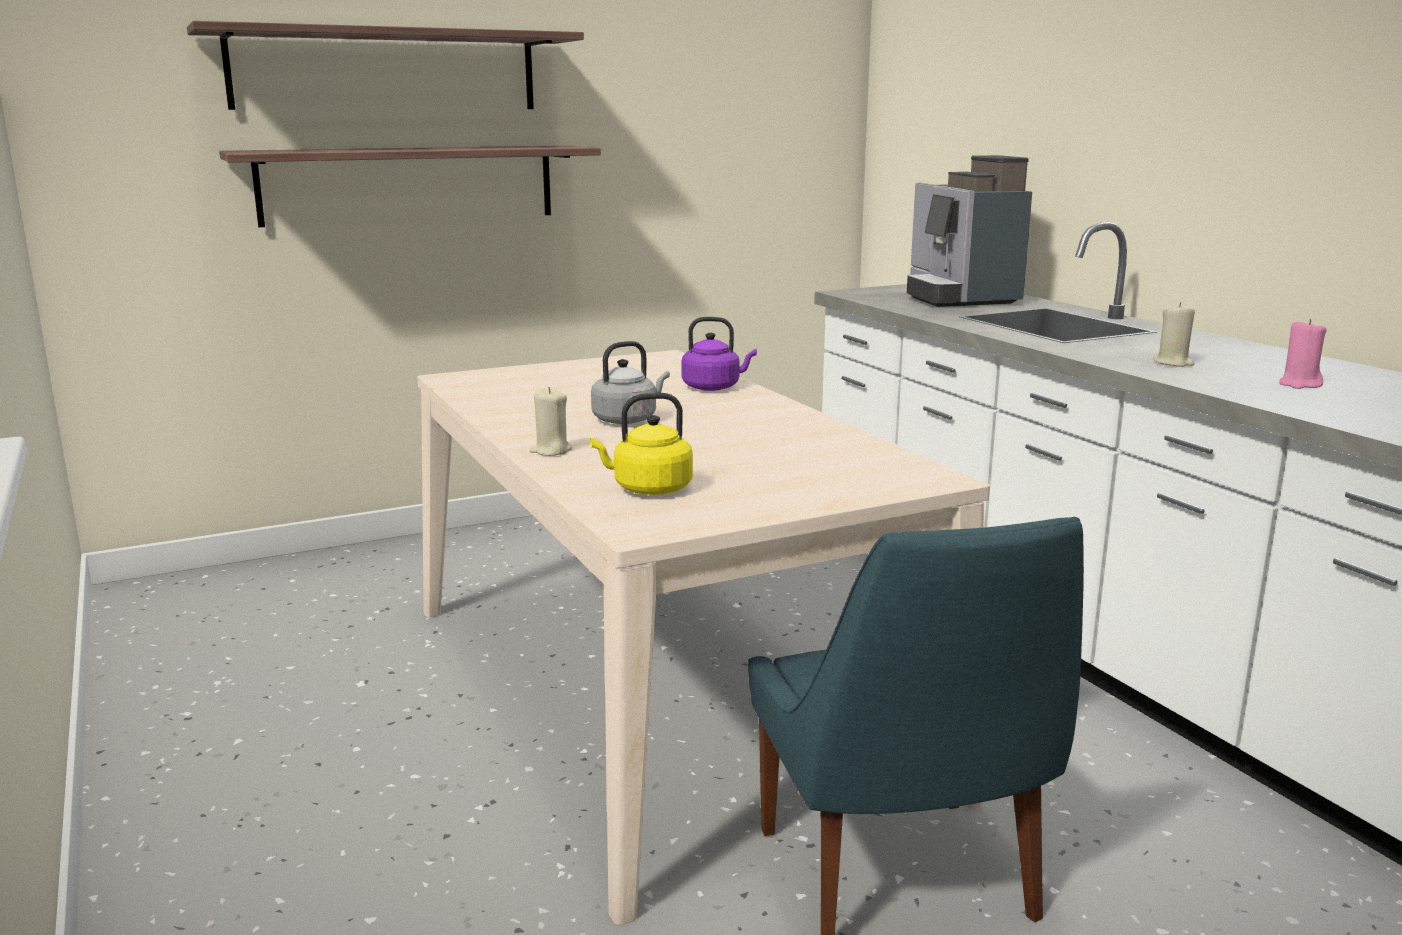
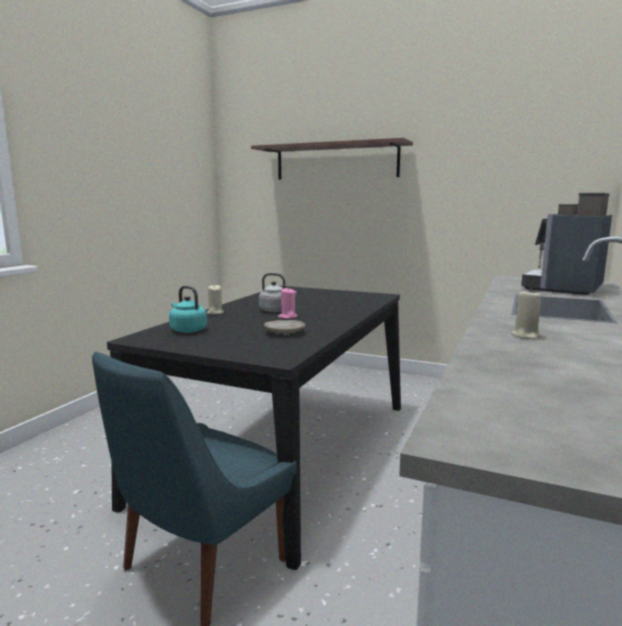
camera: 50 degrees right, 5 degrees down
(409, 184) = (341, 210): shelf -> none
(648, 489) = (187, 330): yellow kettle -> turquoise kettle
(658, 693) = (284, 449): beige dining table -> black dining table
(714, 387) = (352, 308): purple kettle -> none
(791, 446) = (285, 332): none -> beige plate
(1299, 384) = (557, 366): pink candle -> pink candle (287, 317)

